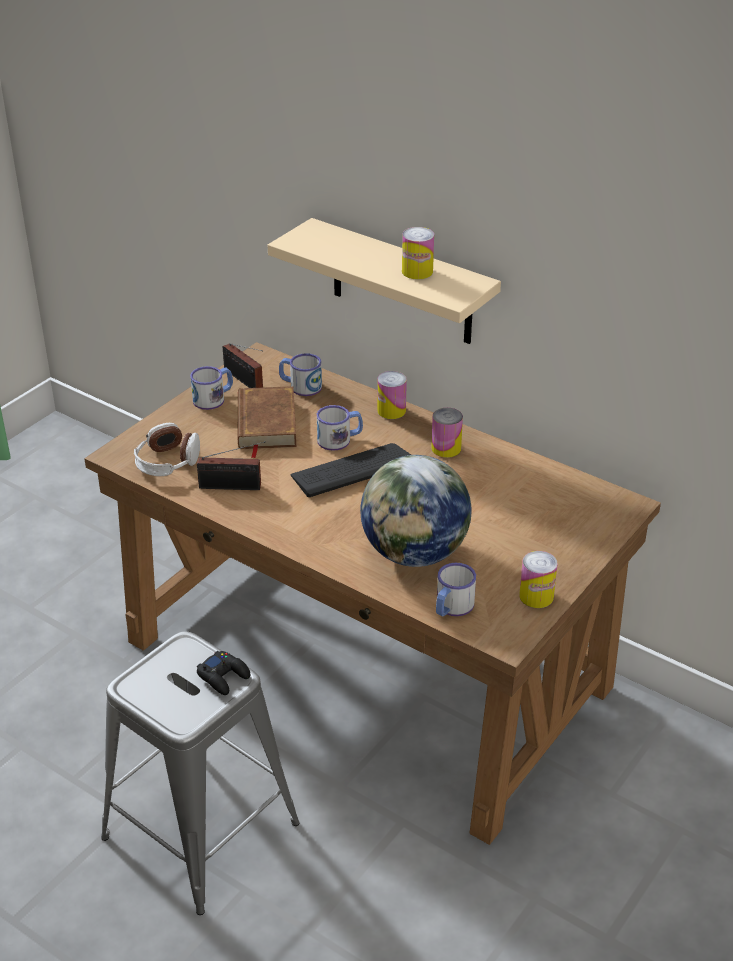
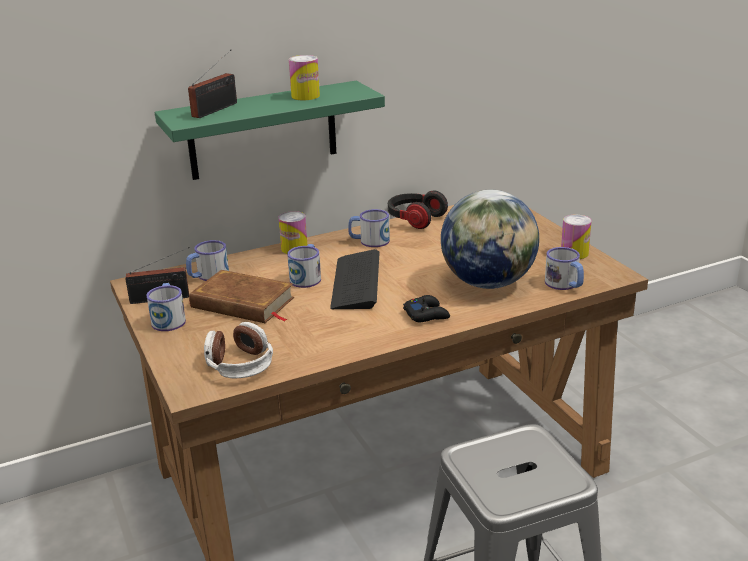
camera: 60 degrees left, 10 degrees down
(224, 676) = (524, 441): black game controller -> black game controller (426, 314)
(233, 487) = (318, 339): radio -> radio (217, 109)
(402, 283) = (263, 131): beige shelf -> green shelf
(446, 448) = (369, 241): can -> mug
(524, 460) = (414, 219): none -> headphones

